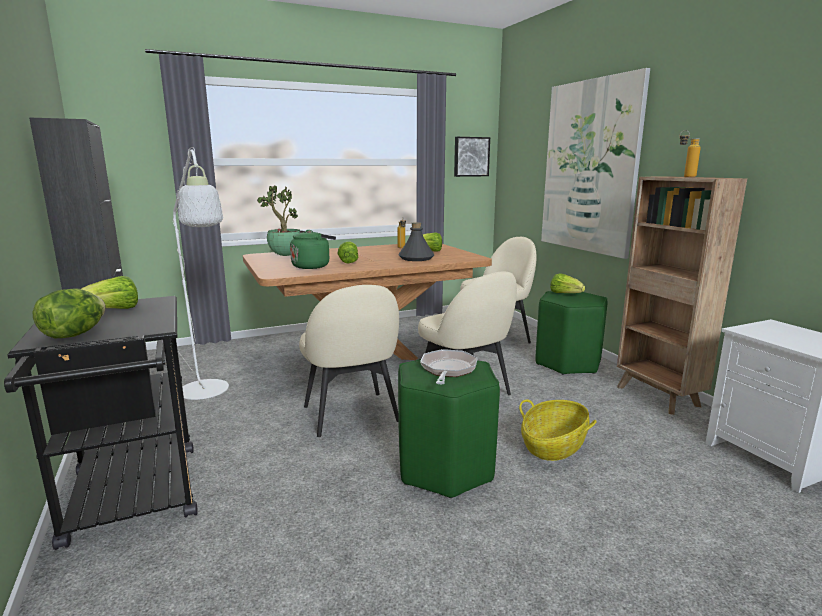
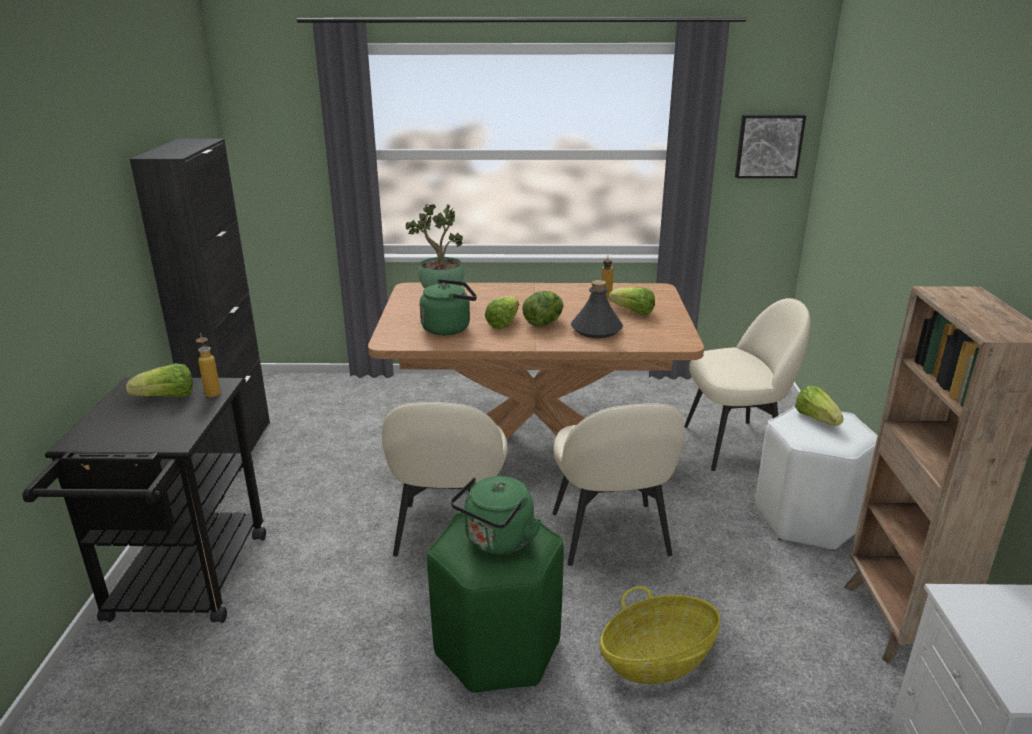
camera: 25 degrees right, 10 degrees up
(75, 334) = (107, 437): lettuce -> lettuce (543, 323)
(207, 393) = (323, 457): white floor lamp -> none
(448, 370) = (497, 542): frying pan -> green kettle
(568, 363) = (807, 519): green stool -> white stool
(589, 167) = (908, 218): picture -> none
(684, 177) = (974, 308): bottle -> bottle (212, 391)

